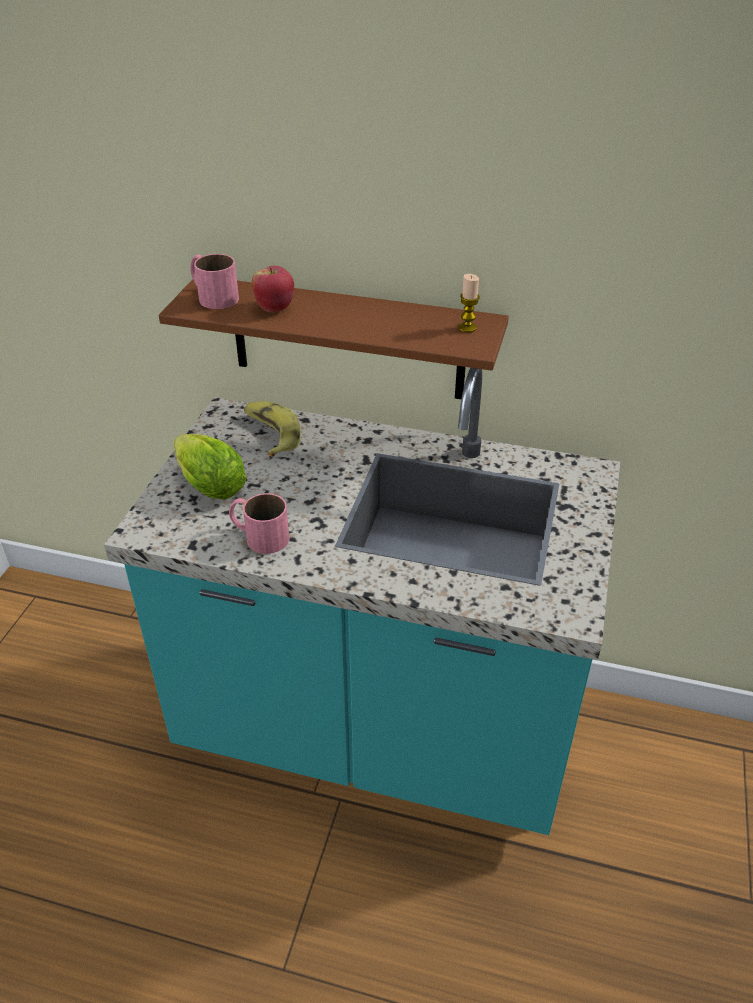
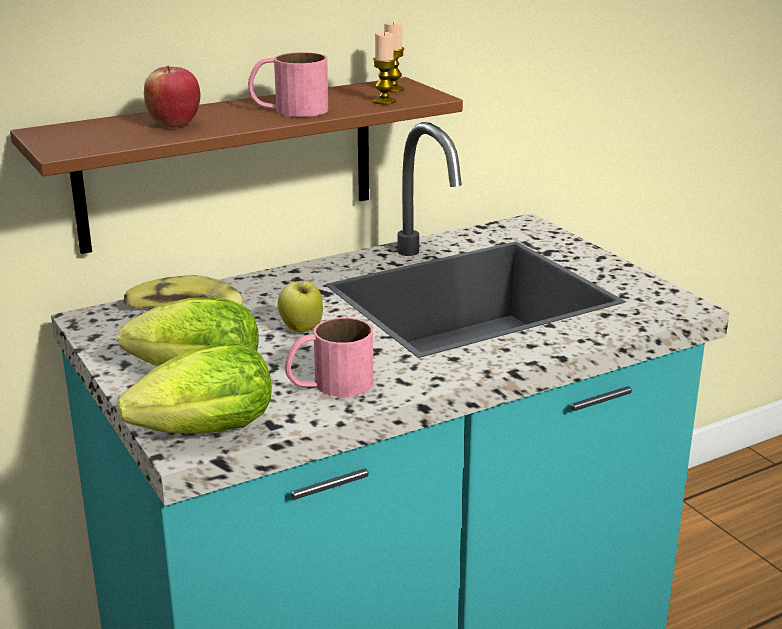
camera: 45 degrees left, 15 degrees down
(153, 528) = (198, 434): none -> lettuce
(212, 296) = (76, 135): pink mug -> pink mug (288, 110)
(308, 483) = (301, 329): none -> apple
(434, 340) = (384, 101): none -> candle

